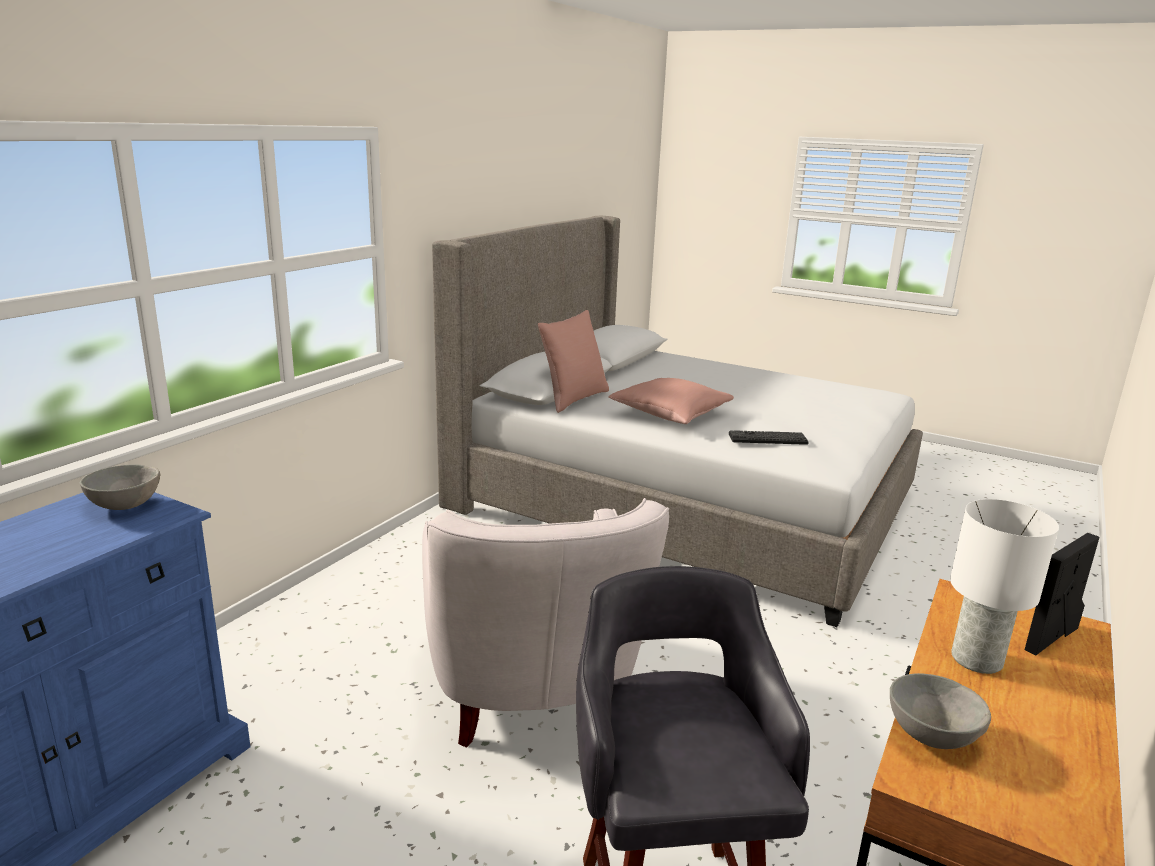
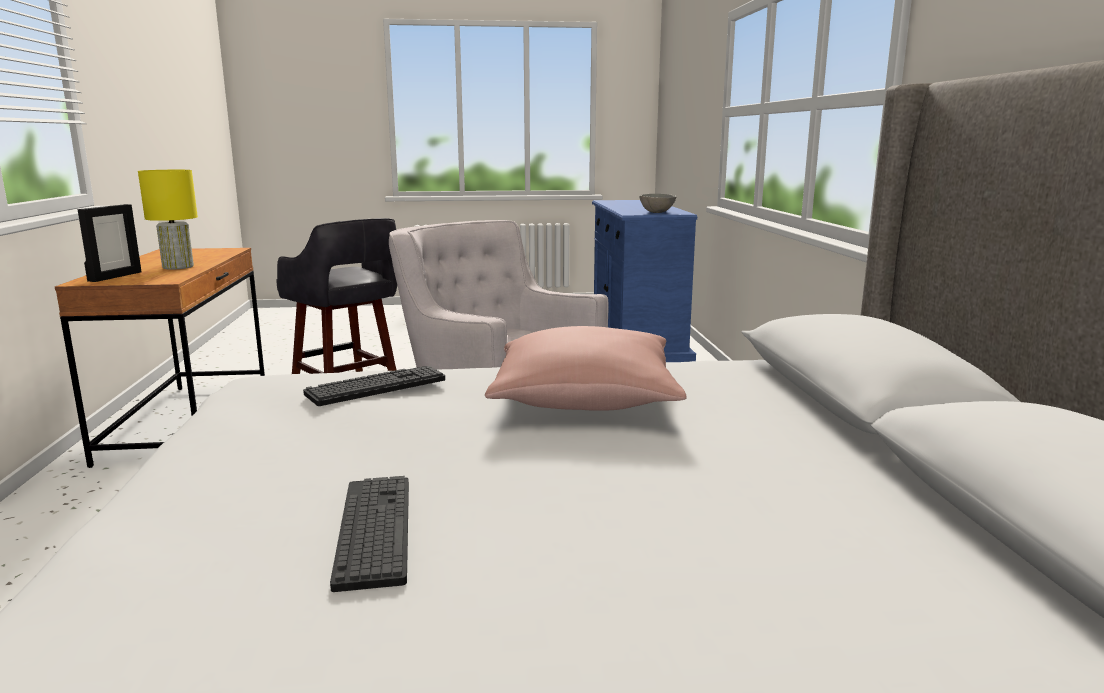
camera: 145 degrees right, 5 degrees down
(573, 399) = (773, 385): pink pillow -> none
(794, 400) = (374, 530): none -> keyboard
(930, 734) = (219, 254): grey bowl -> none
(976, 658) = (178, 267): white table lamp -> yellow table lamp

